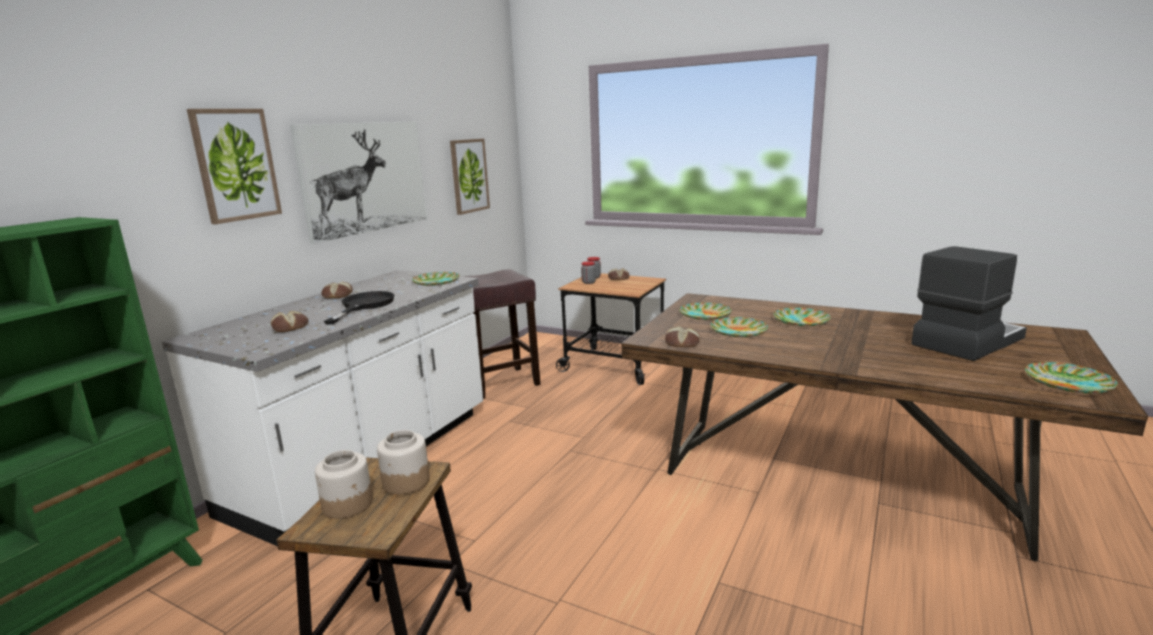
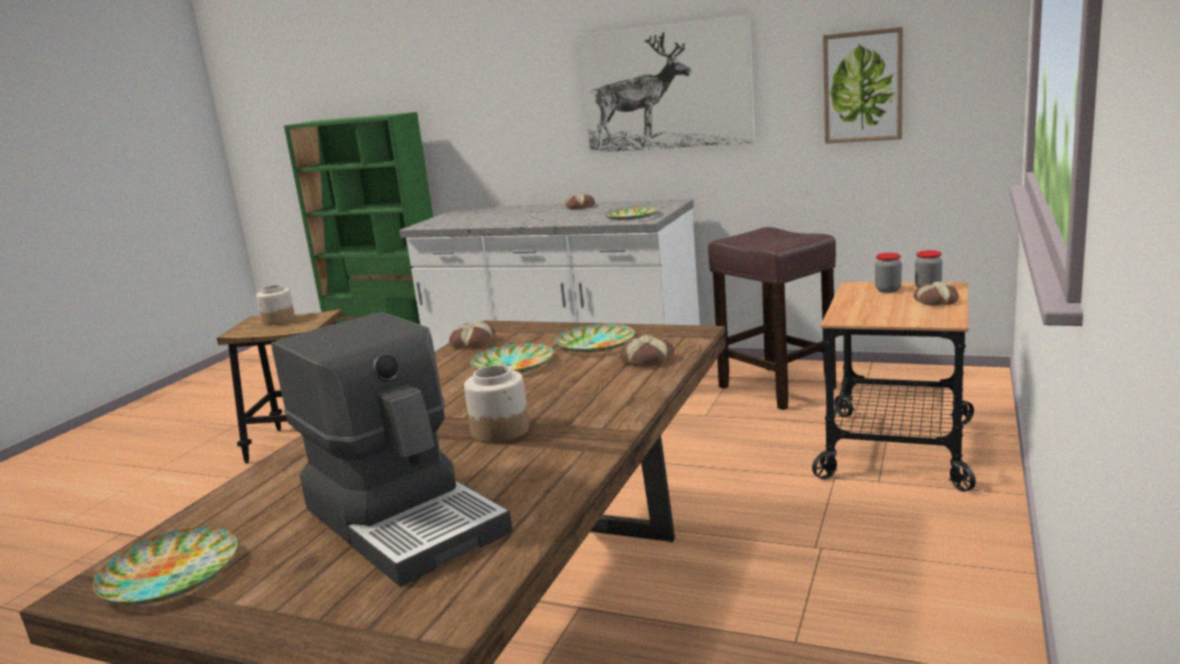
camera: 85 degrees right, 0 degrees up
(235, 165) = (527, 75): picture -> none
(290, 327) = (480, 218): bread -> bread (648, 360)
(363, 306) = (538, 218): black frying pan -> none
(405, 481) = (295, 326): jar -> jar (501, 430)
(800, 321) = (557, 397): plate -> none

